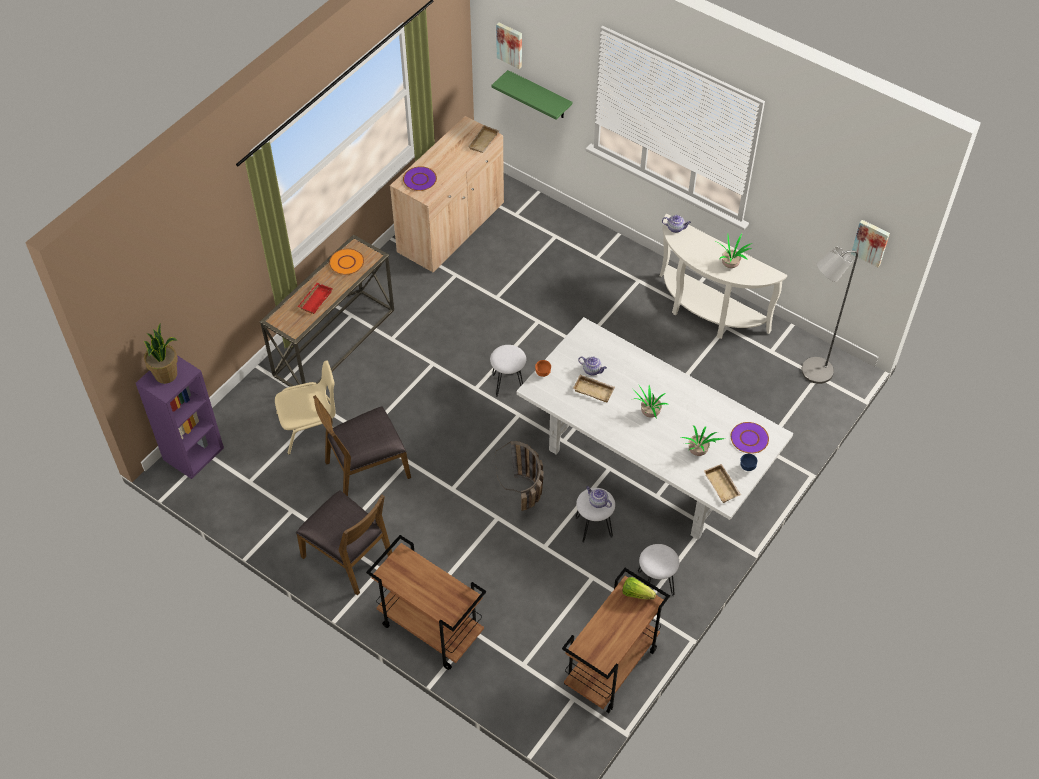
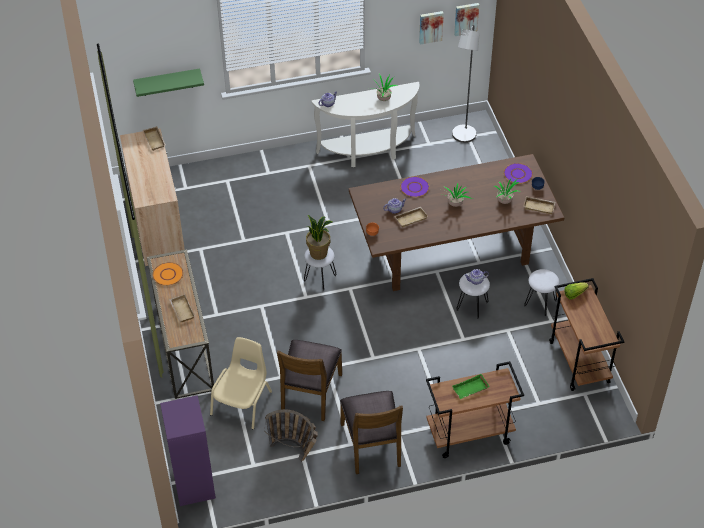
camera: 50 degrees left, 5 degrees down
(166, 375) = (180, 417): potted plant -> potted plant (319, 253)
(315, 299) = (181, 310): red tray -> beige tray
(349, 556) = (372, 445): brown chair -> brown chair turned 90 degrees clockwise
(420, 179) = (149, 190): purple plate -> purple plate (414, 187)
(425, 581) = (470, 389): none -> green tray
(510, 44) = (132, 56): picture -> picture (430, 26)
(526, 500) = (419, 326): basket -> basket (296, 453)
(647, 464) = (452, 252): white dining table -> brown dining table

